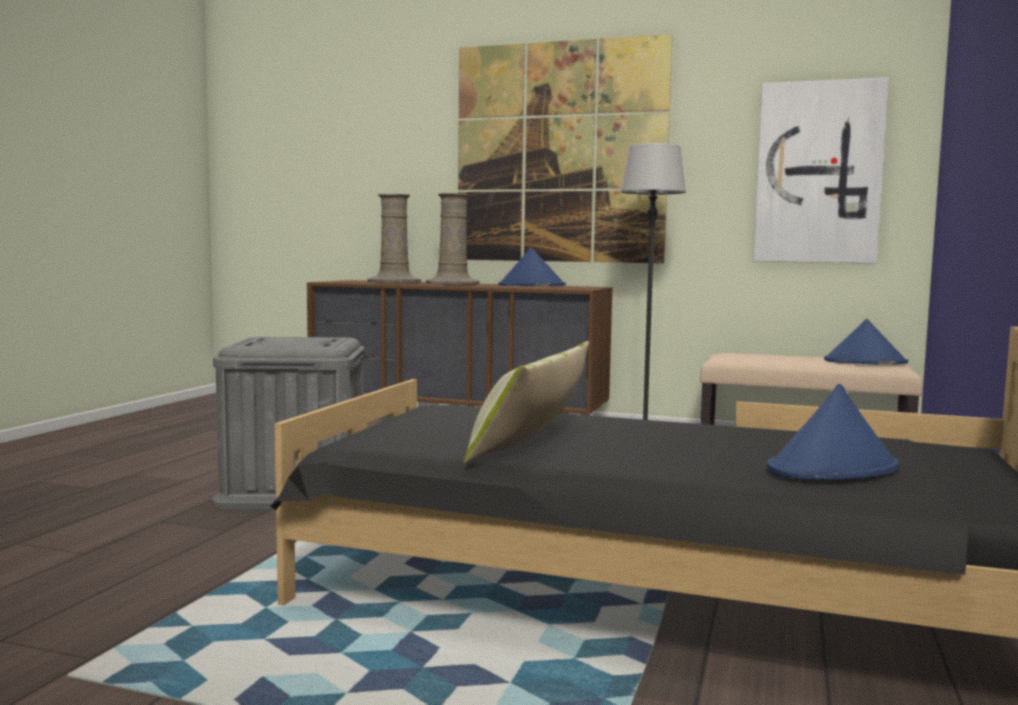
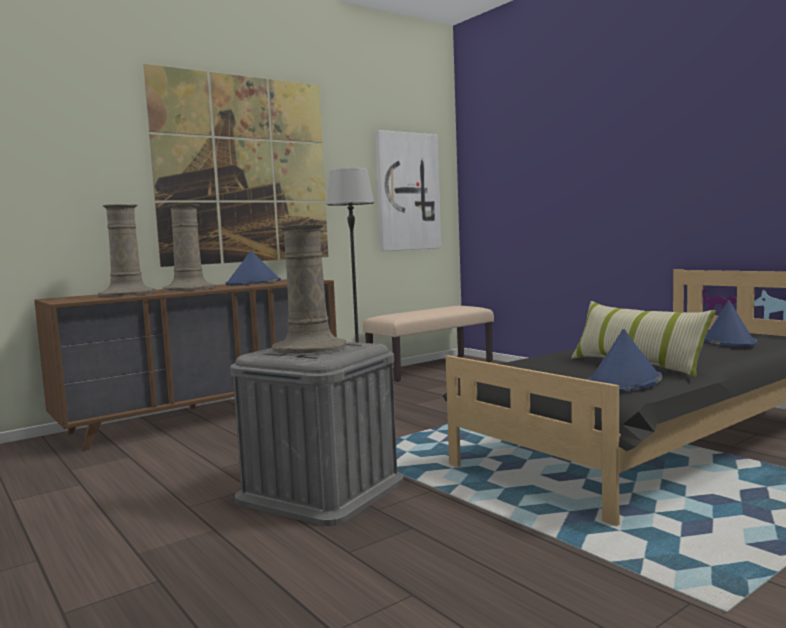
camera: 55 degrees left, 0 degrees up
(294, 340) = (310, 348): none -> beige vase
(865, 362) = (459, 307): blue hat -> blue hat (623, 383)

